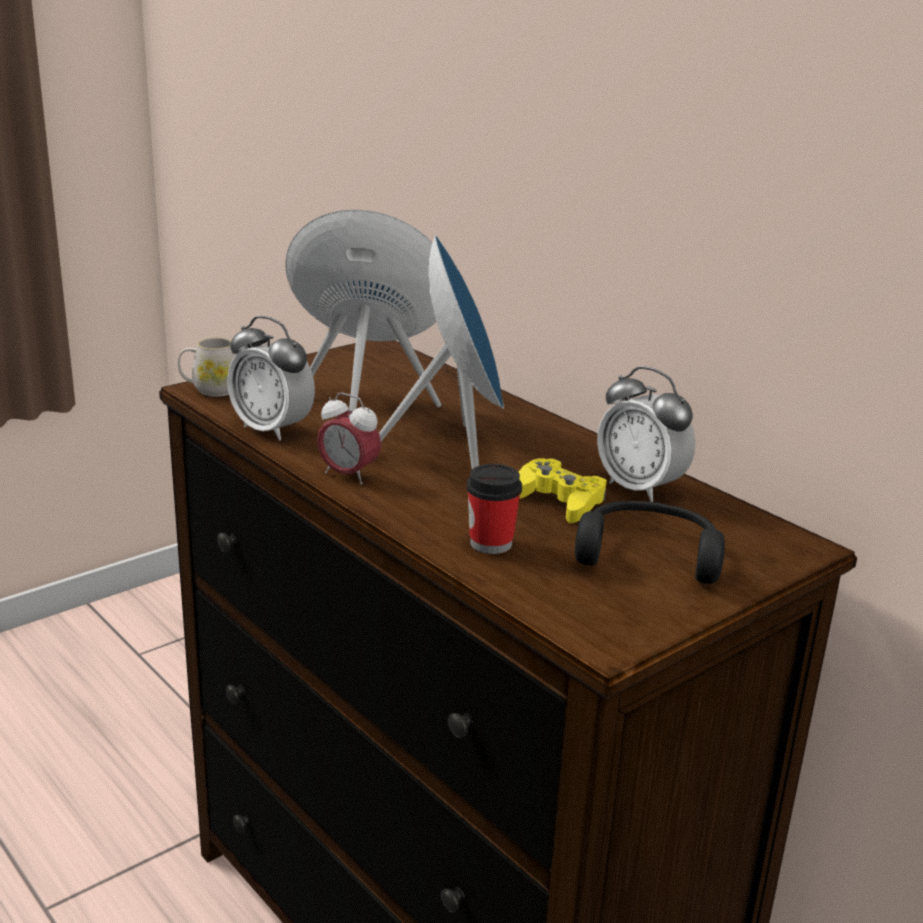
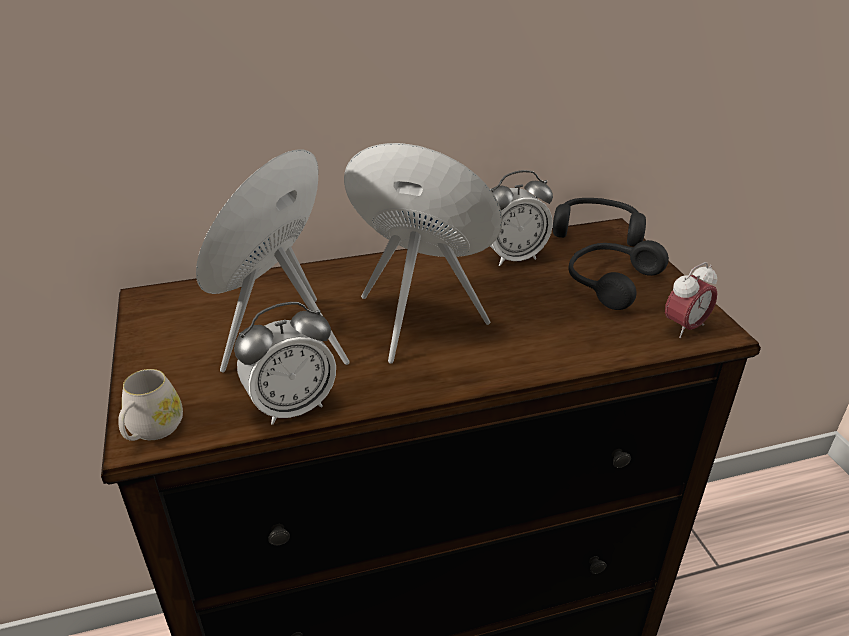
camera: 65 degrees left, 10 degrees up
(348, 475) = (421, 381): alarm clock -> alarm clock (684, 328)
(491, 543) = (573, 339): cup -> none
(559, 500) = (517, 293): yellow game controller -> none
(785, 535) = (597, 230): none -> black headphones

